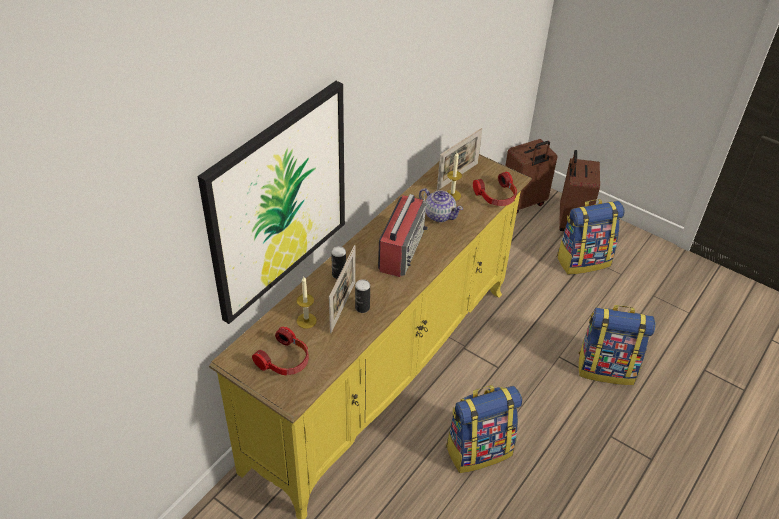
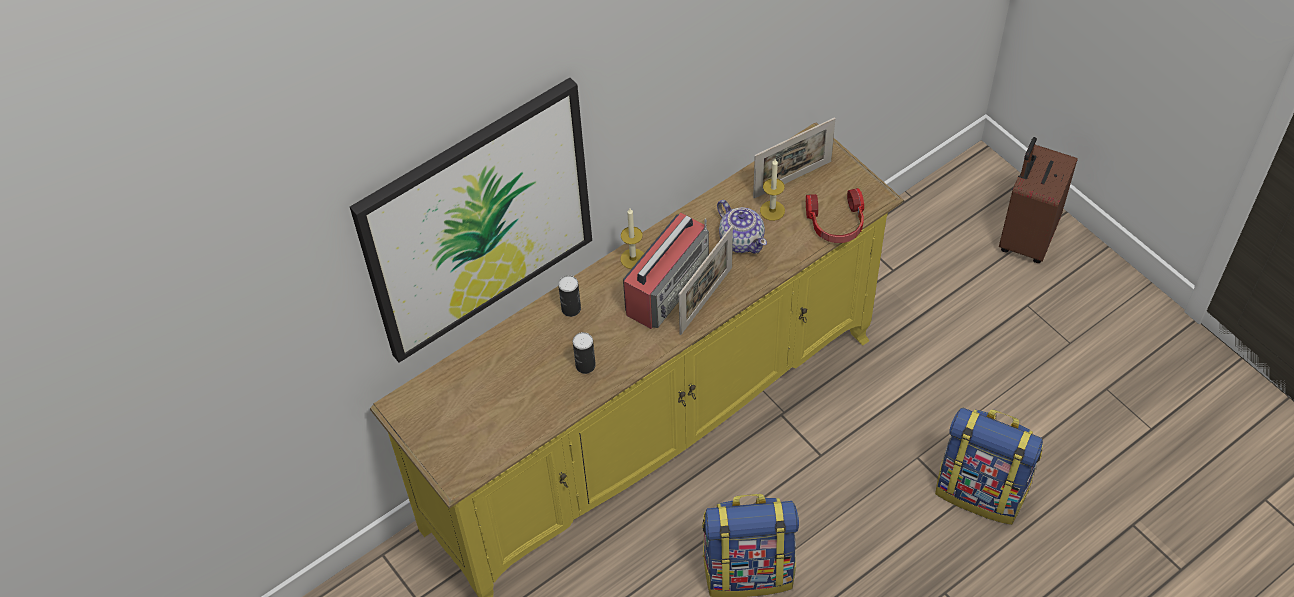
camera: 20 degrees right, 10 degrees up
(285, 360) = (463, 421): headphones -> none
(306, 321) = (507, 370): candle -> candle (633, 258)
(343, 306) = (560, 359): picture frame -> picture frame (706, 300)
(523, 203) = (962, 191): brown suitcase -> none
(583, 260) = (1018, 308): backpack -> none

